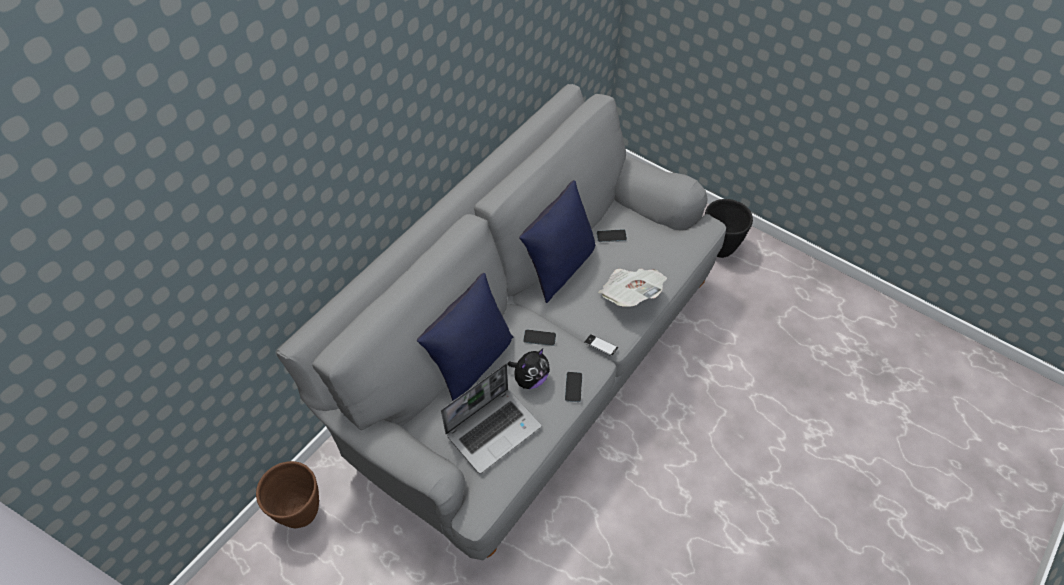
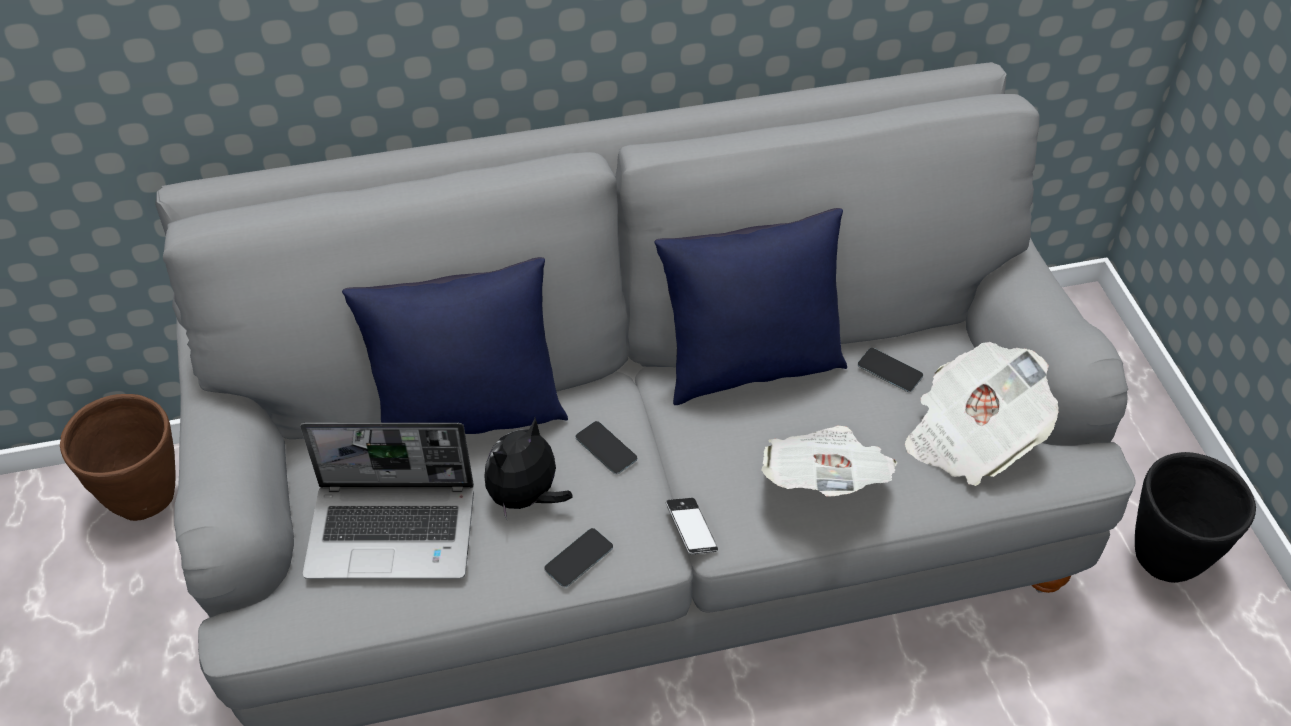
camera: 40 degrees right, 5 degrees down
(530, 378) = (526, 497): plush toy -> plush toy turned 135 degrees clockwise
(662, 243) = (971, 436): none -> newspaper

